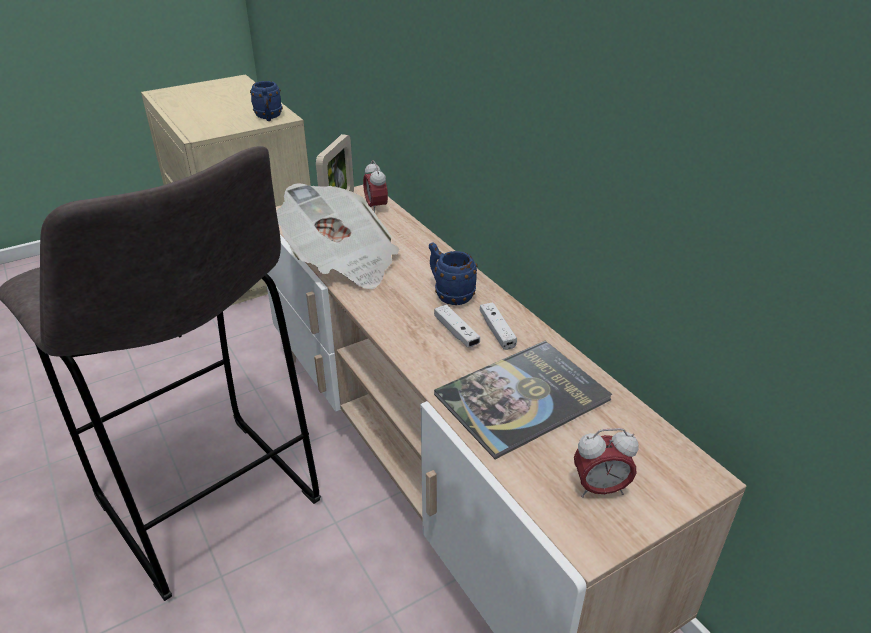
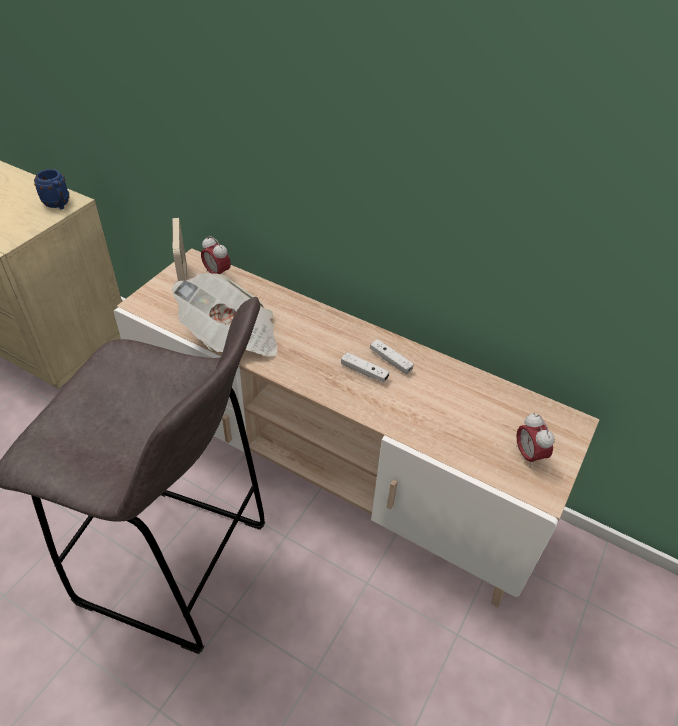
camera: 30 degrees left, 10 degrees up
(449, 294) = (336, 340): blue mug -> none
(522, 398) = (442, 408): book -> none
(599, 488) = (528, 455): alarm clock -> alarm clock turned 105 degrees clockwise

